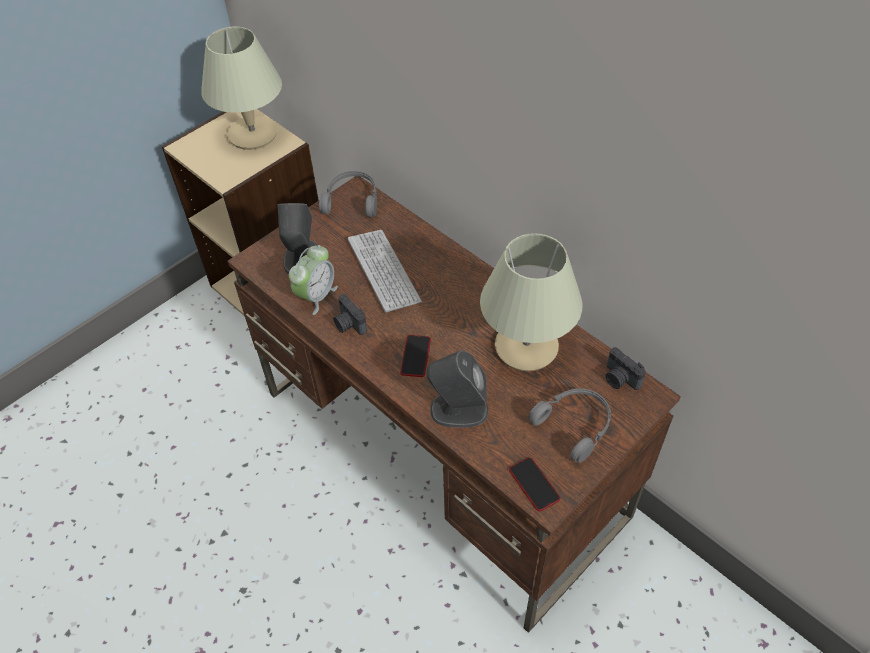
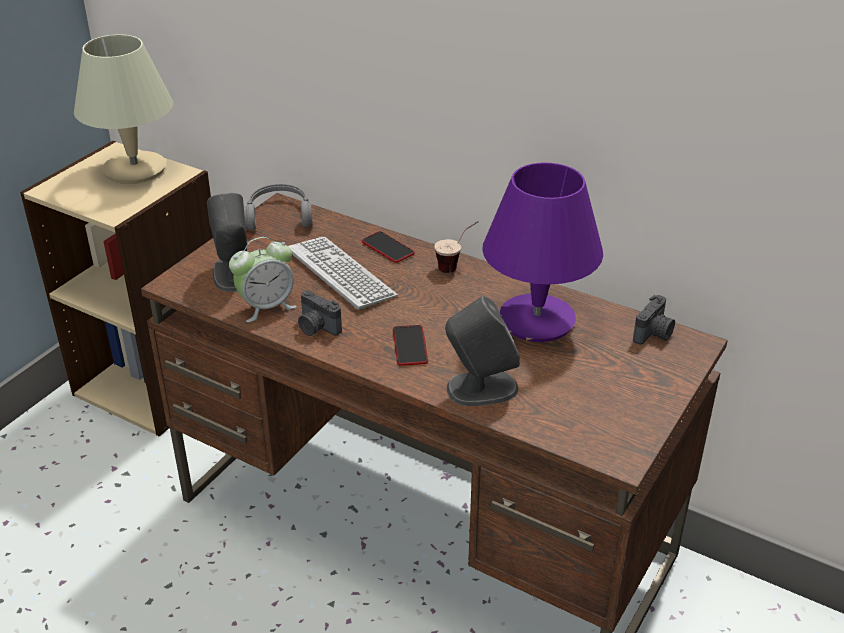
camera: 15 degrees left, 15 degrees down
(316, 296) = (266, 307): alarm clock -> alarm clock turned 45 degrees clockwise
(479, 277) = (456, 265): none -> cup
(527, 347) = (537, 320): beige table lamp -> purple table lamp
(534, 484) = (599, 444): phone -> phone (388, 248)
(575, 425) = (622, 382): grey headphones -> none
(619, 379) = (654, 334): camera -> camera turned 90 degrees counterclockwise

